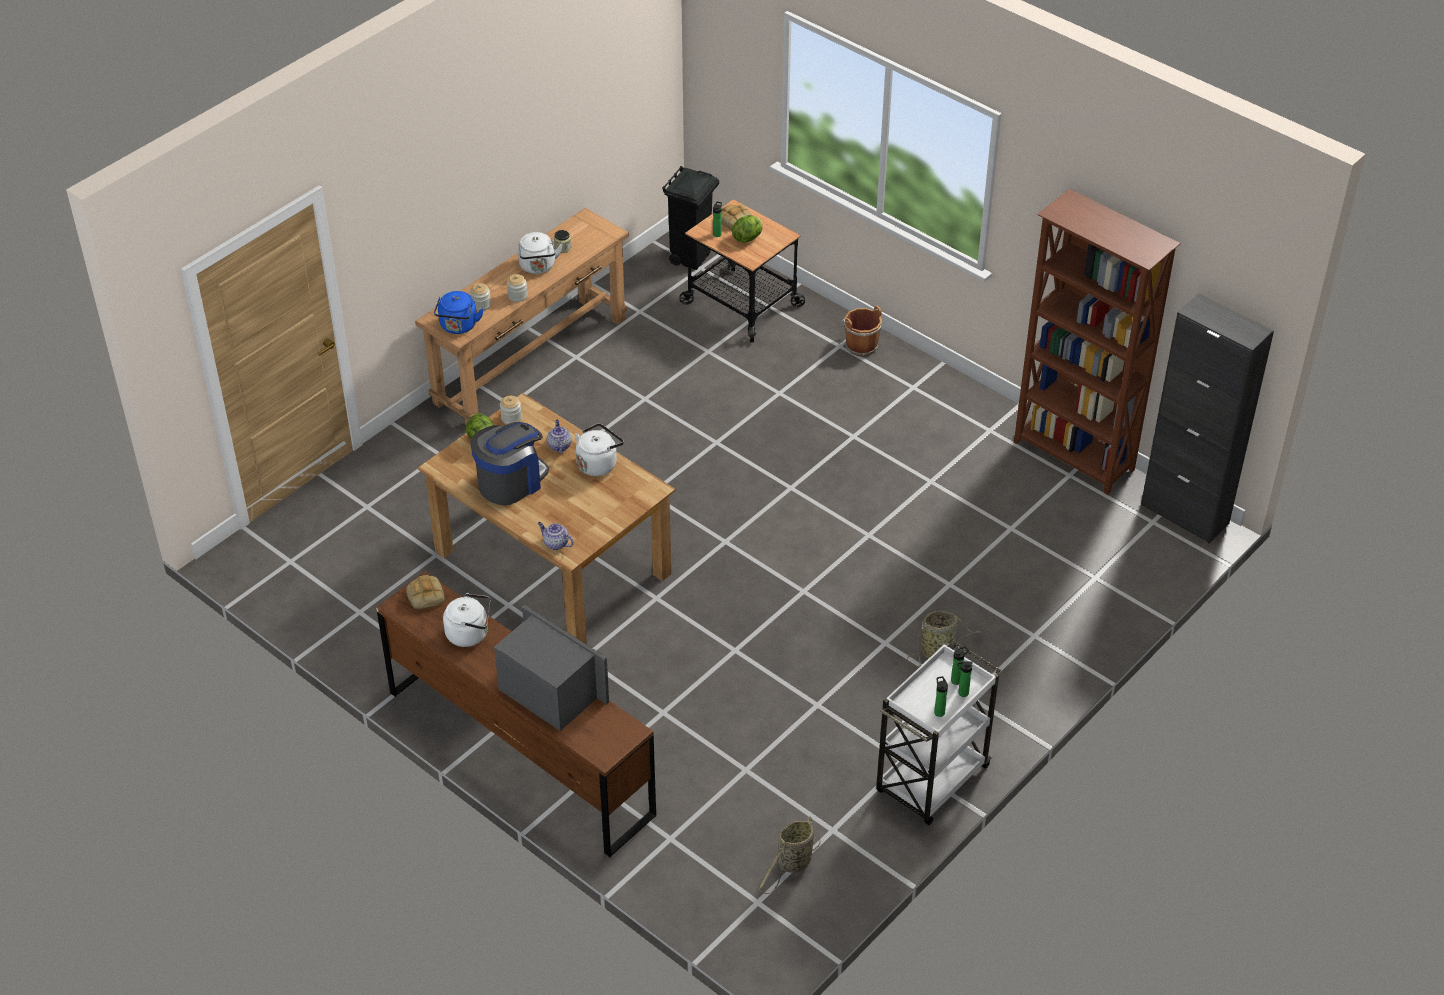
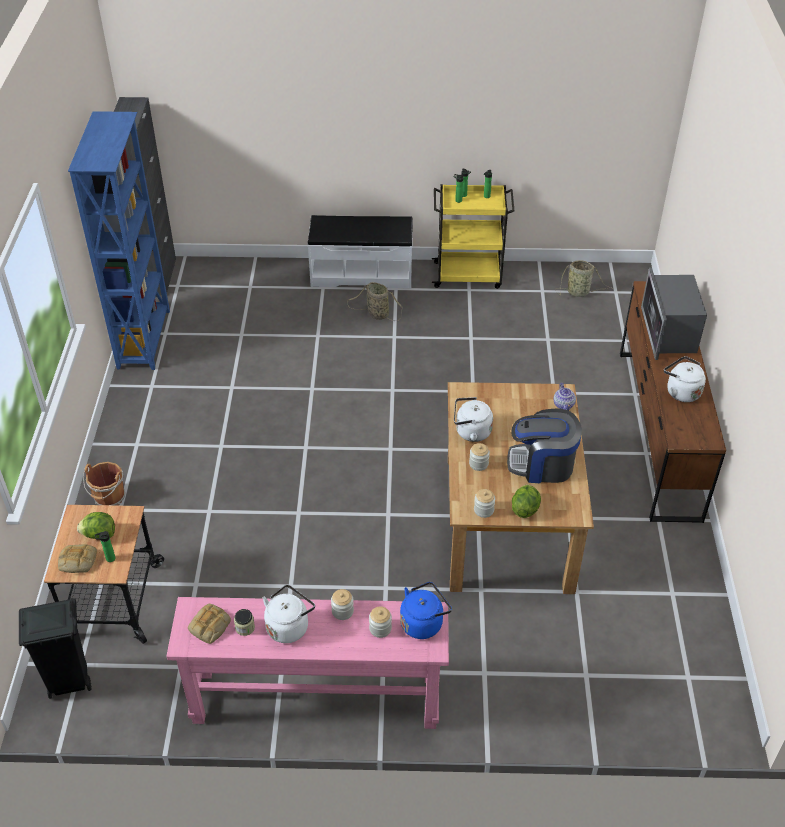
camera: 130 degrees left, 0 degrees up
(425, 595) = (685, 433): bread -> bread (210, 626)
(531, 361) = (316, 698): brown console table -> pink console table
(559, 445) = (478, 464): teapot -> jar
(931, 781) = (469, 275): white cart -> yellow cart
(1030, 685) = (361, 273): none -> white bench
(1074, 457) = (145, 338): brown bookcase -> blue bookcase

